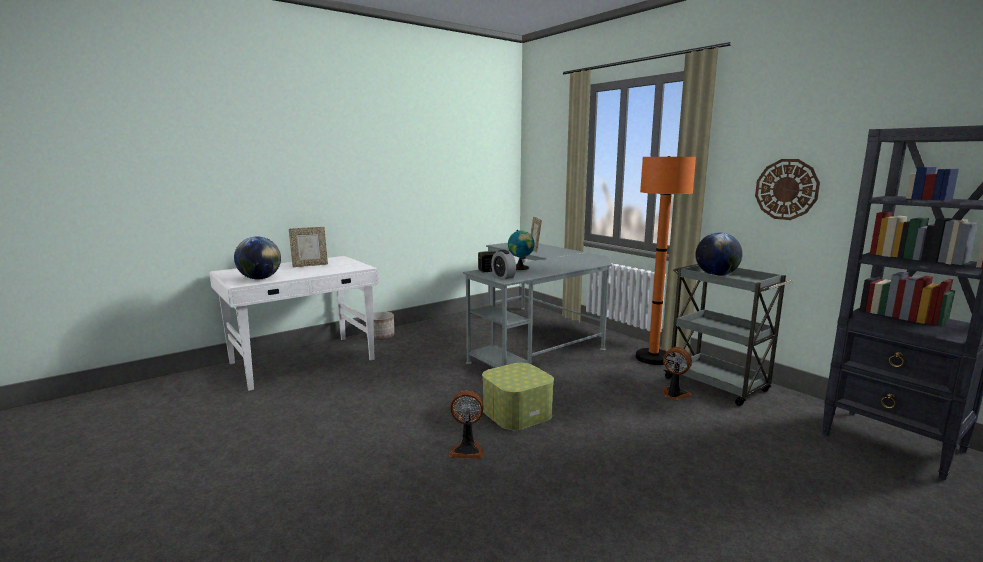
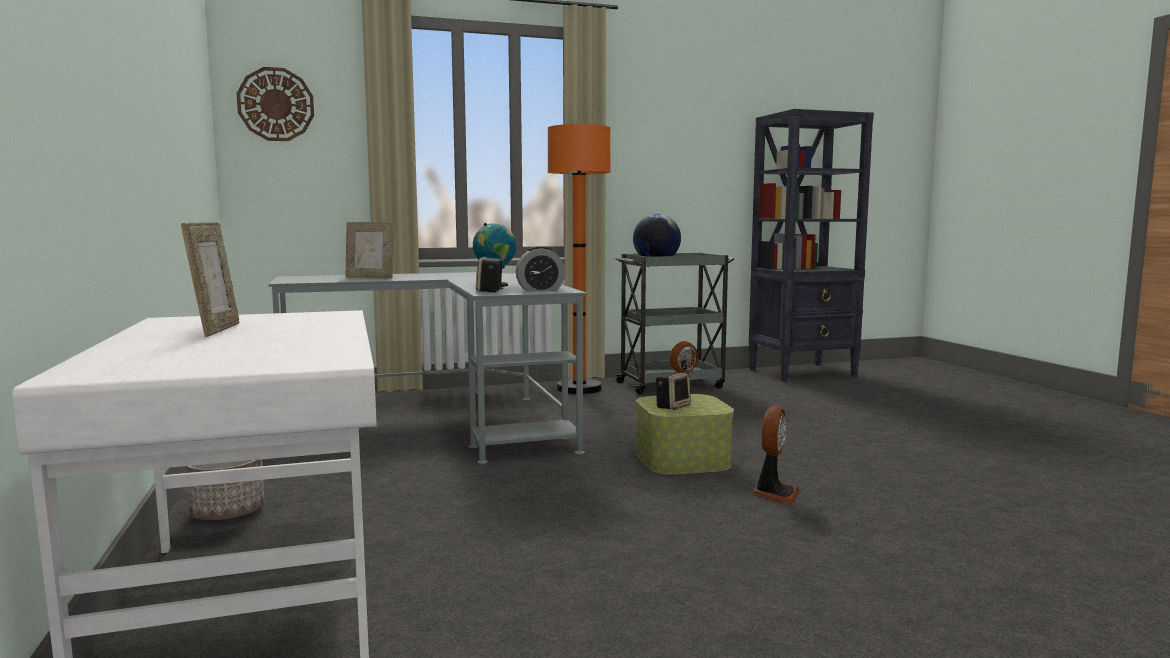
camera: 70 degrees left, 5 degrees down
(260, 279) = (303, 352): globe -> none
(507, 373) = (672, 406): none -> speaker
(786, 189) = (673, 169): wall clock -> wall clock (276, 104)

